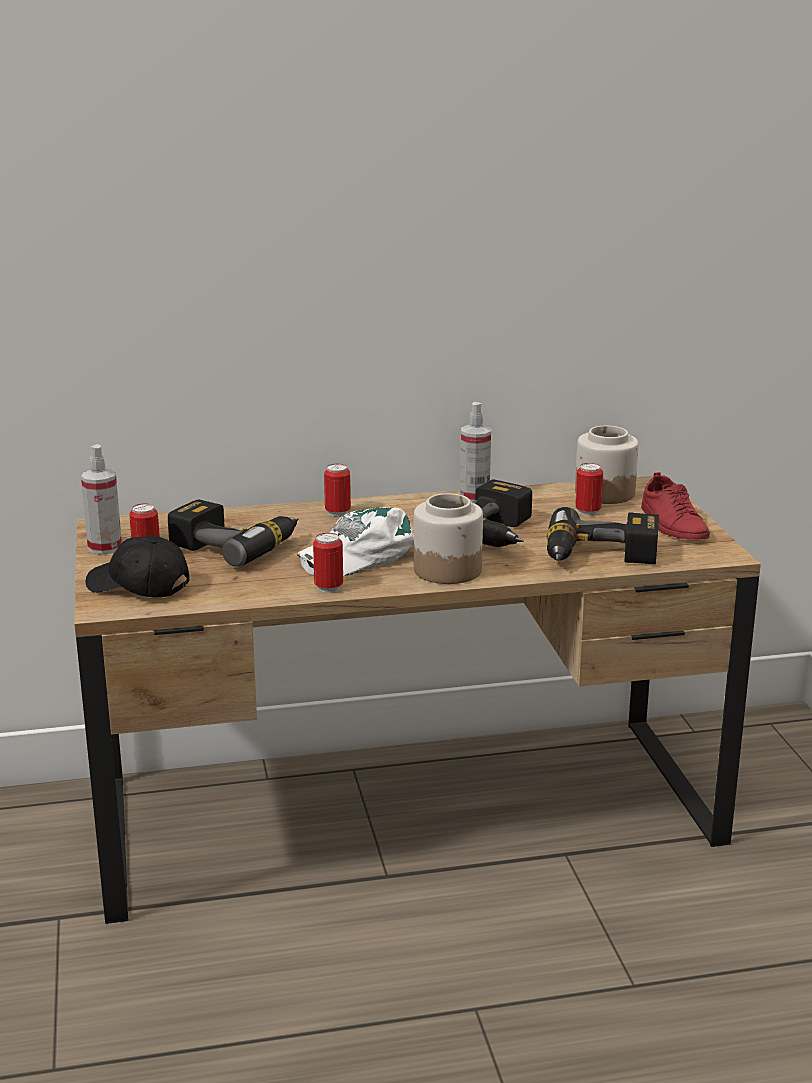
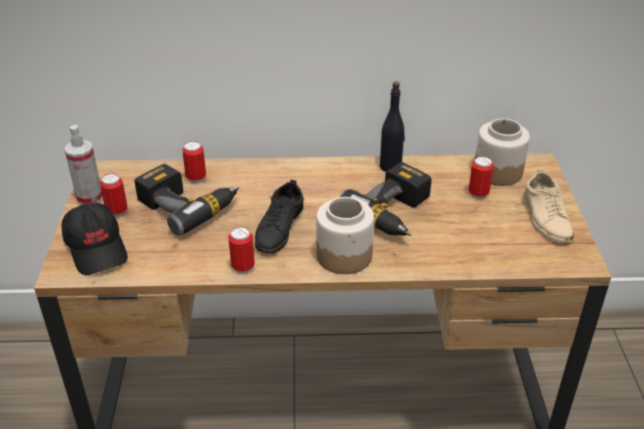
camera: 10 degrees right, 15 degrees up
(138, 587) = (97, 248): black cap -> black cap turned 150 degrees counterclockwise
(337, 512) = (278, 174): can -> can (196, 178)
(359, 554) = (279, 228): white cap -> black shoe
(474, 497) = (391, 166): spray bottle -> black bottle
(600, 558) = (474, 254): power drill -> none
(673, 525) = (546, 217): red shoe -> beige shoe

